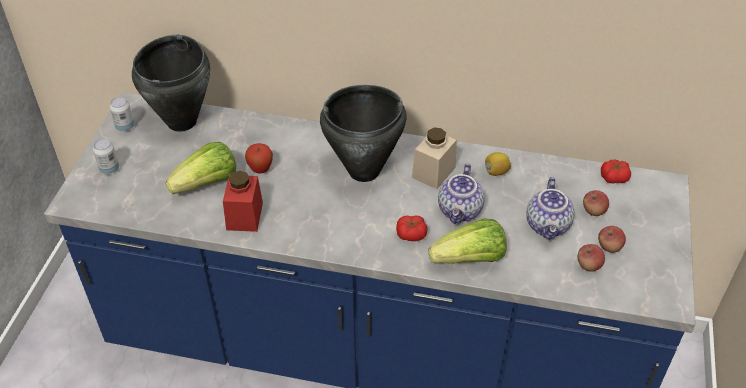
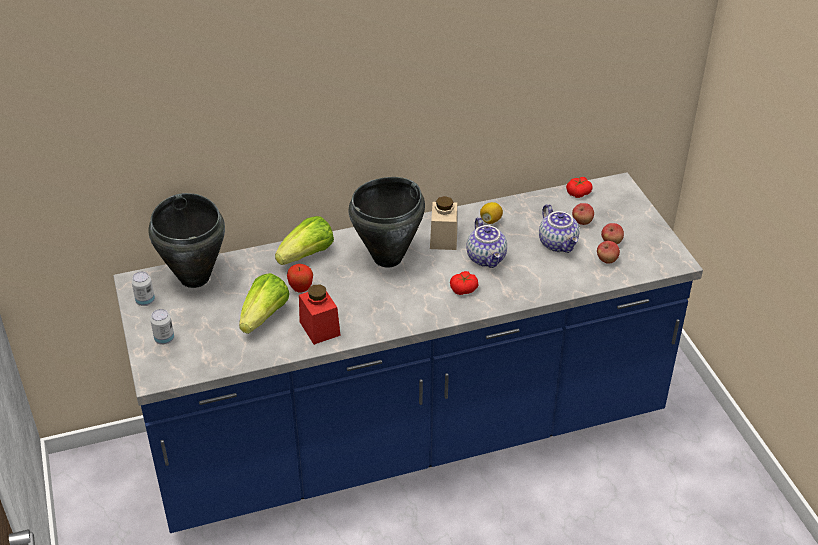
camera: 30 degrees left, 5 degrees down
(470, 259) = (521, 289): lettuce -> lettuce (307, 255)

